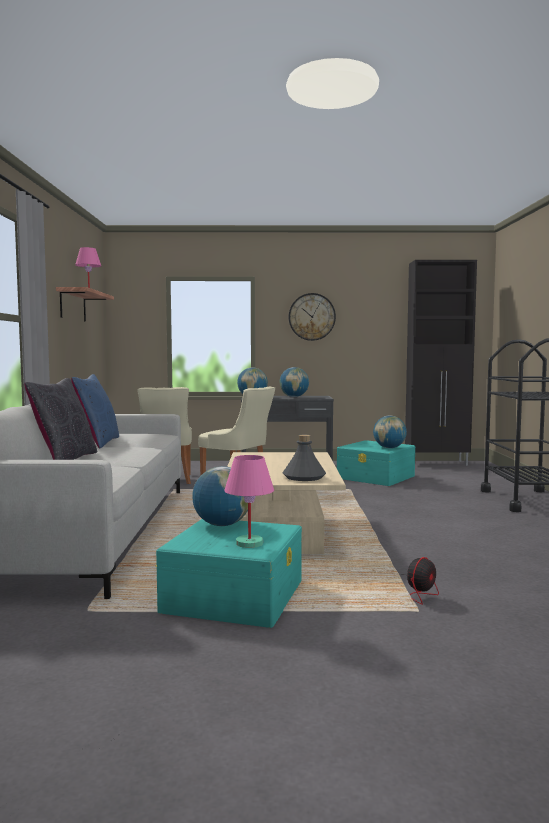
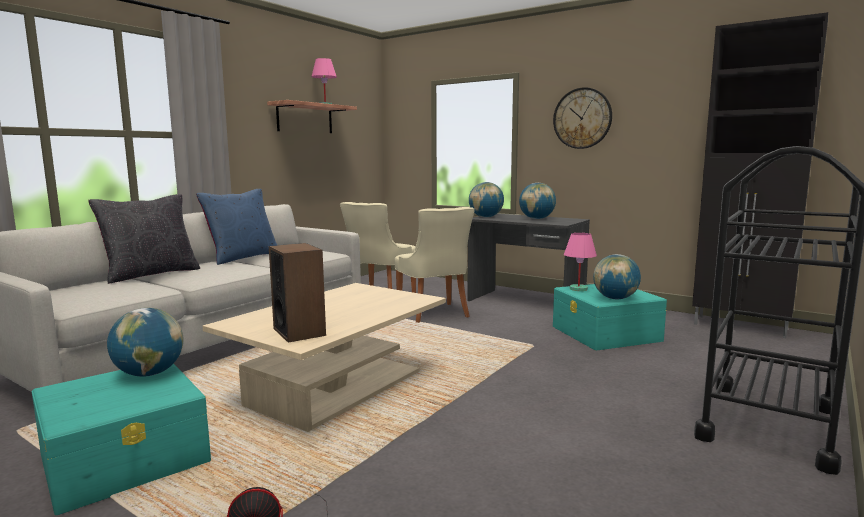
camera: 35 degrees right, 5 degrees up
(249, 543) = (95, 406): pink table lamp -> pink table lamp (578, 289)
(304, 477) = (299, 332): grey bottle -> speaker

